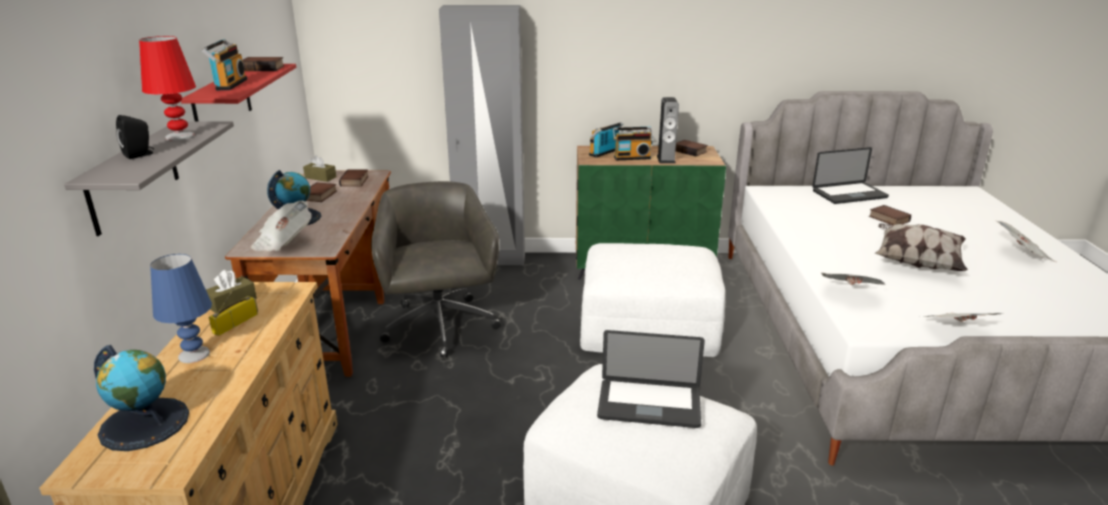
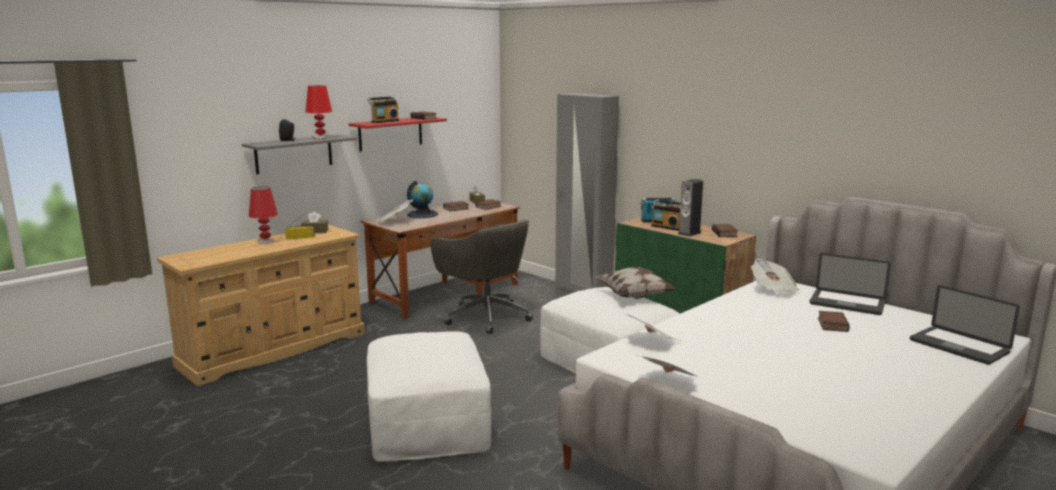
camera: 45 degrees right, 10 degrees down
(145, 423) = (210, 253): globe -> none
(193, 354) = (265, 241): blue table lamp -> red table lamp
(440, 328) = (485, 316): grey office chair -> grey office chair turned 105 degrees clockwise
(649, 405) = (431, 348): laptop -> laptop (958, 346)
(916, 262) = (765, 349): pillow -> pillow (634, 296)
(1021, 255) = (893, 380): newspaper -> newspaper (774, 291)

